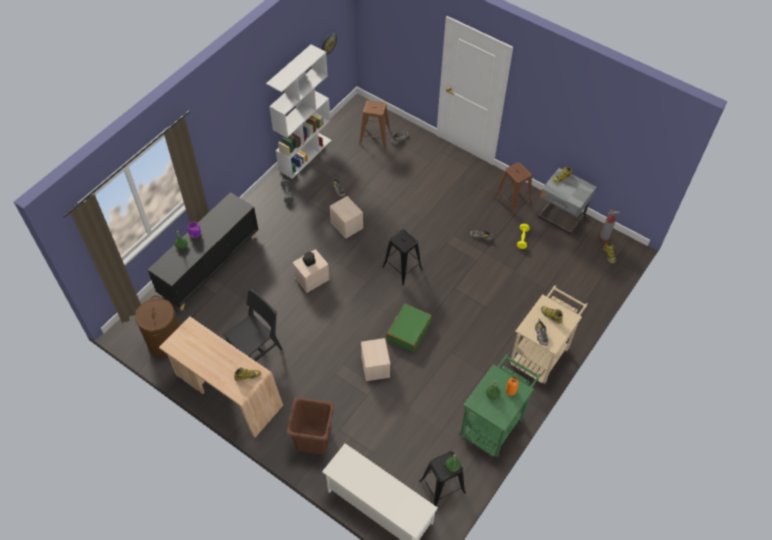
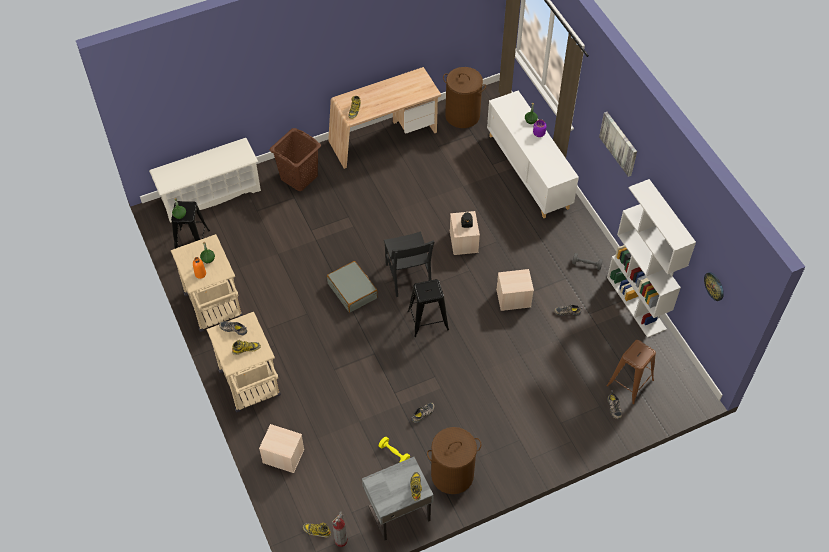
camera: 120 degrees right, 0 degrees up
(210, 265) = (528, 171): black cabinet -> white cabinet
(231, 118) = (619, 143): none -> picture
(256, 350) = (411, 171): black chair -> black chair (408, 276)
(376, 366) = (334, 248): beige storage box -> beige storage box (283, 456)
(408, 331) = (352, 291): green suitcase -> grey suitcase
(494, 423) = (215, 309): green cart -> beige cart
(512, 201) = (452, 475): brown stool -> brown laundry basket

